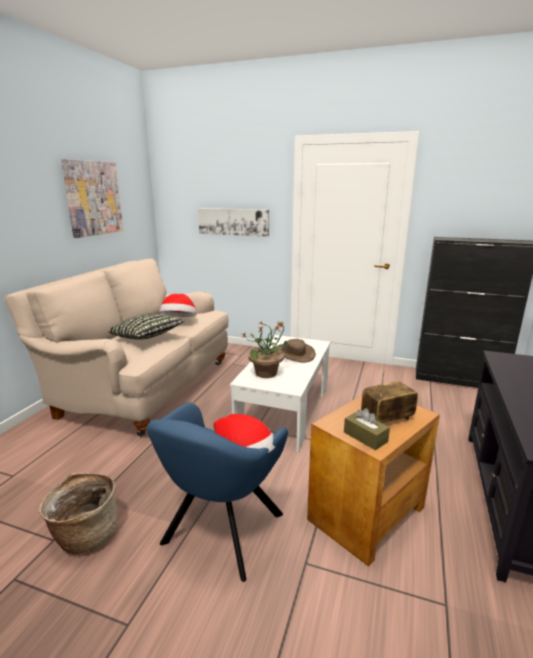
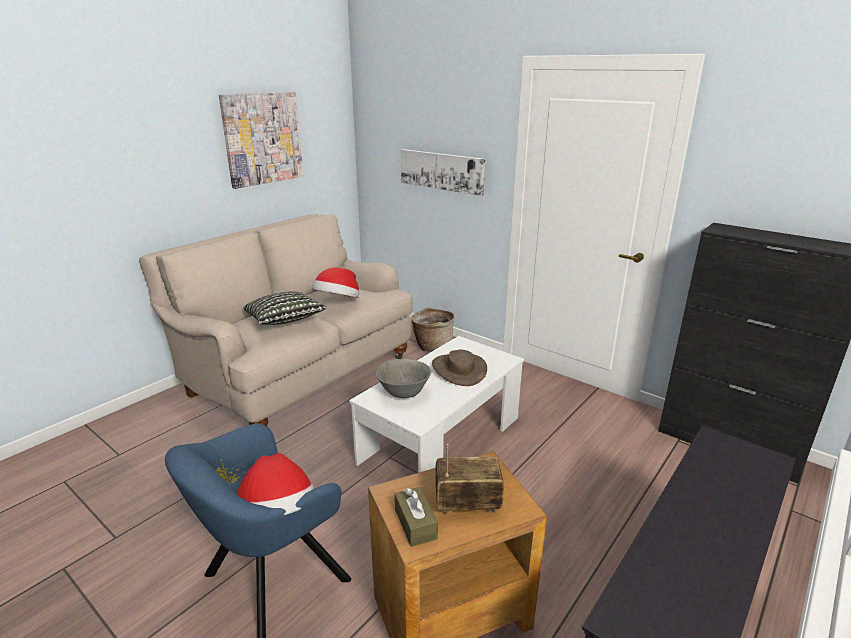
camera: 20 degrees right, 5 degrees up
(85, 535) = (145, 541): basket -> basket (432, 345)
(267, 373) = (403, 393): potted plant -> grey bowl

